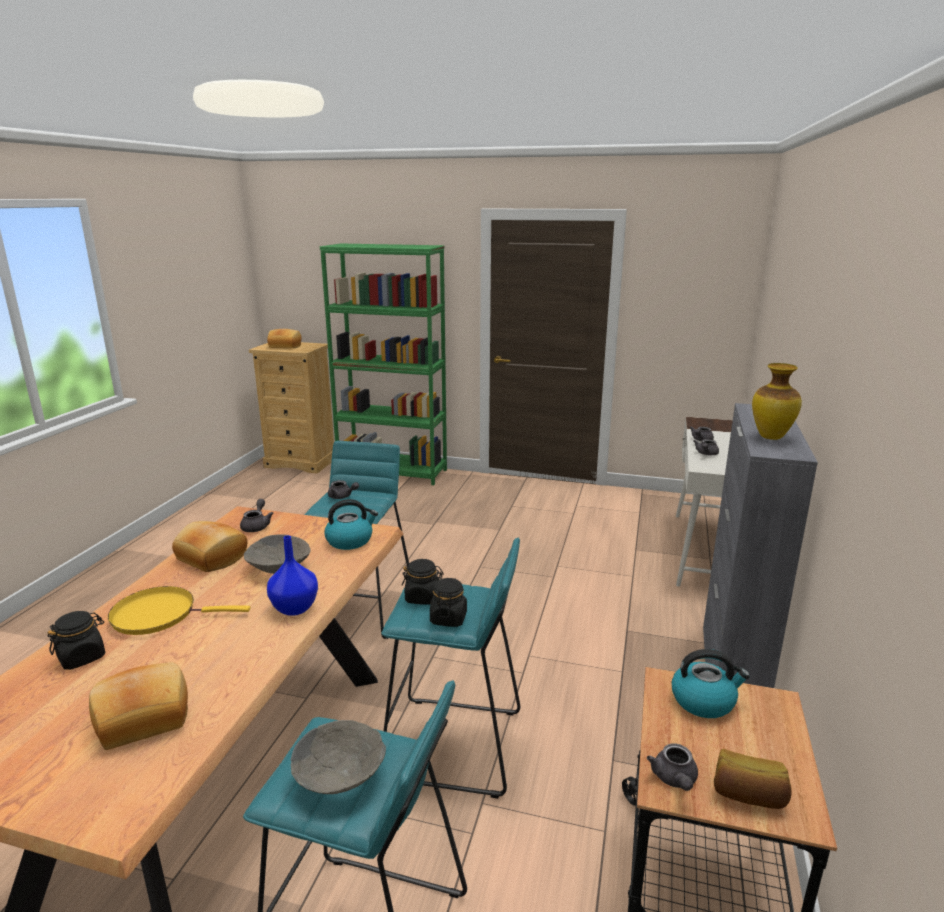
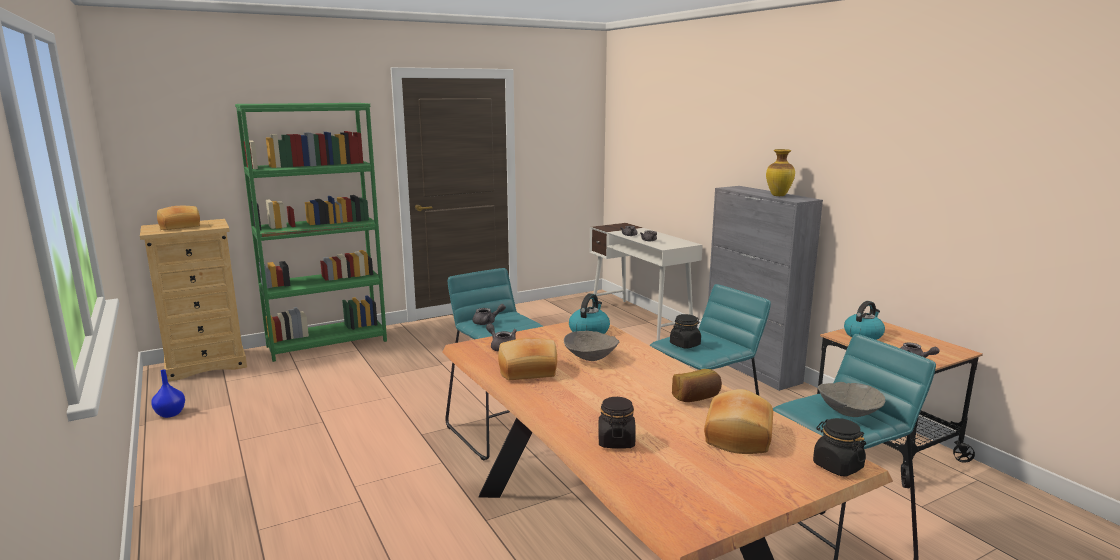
camera: 45 degrees left, 5 degrees down
(160, 615) = (594, 405): yellow frying pan -> none
(296, 608) = (660, 367): blue vase -> blue vase (171, 413)
(448, 618) = (721, 346): black jar -> black jar (837, 466)
(748, 795) = (938, 353): bread -> bread (696, 397)

